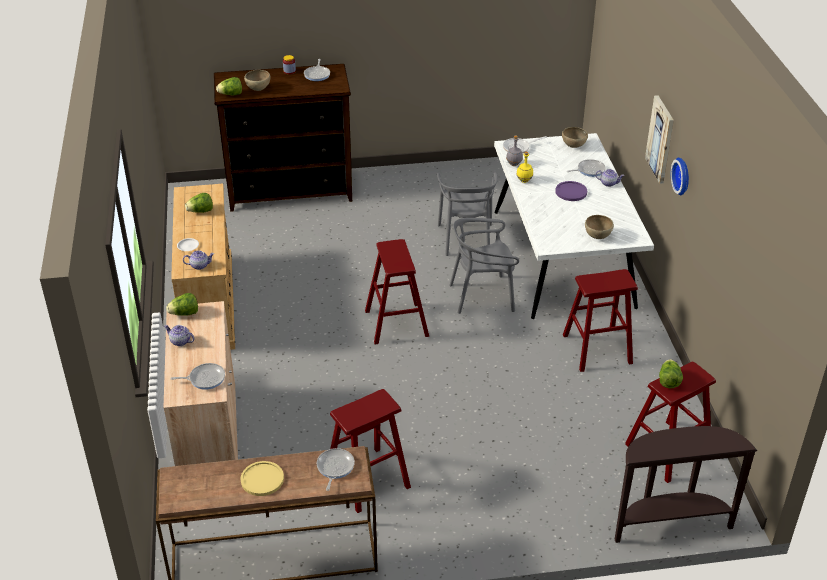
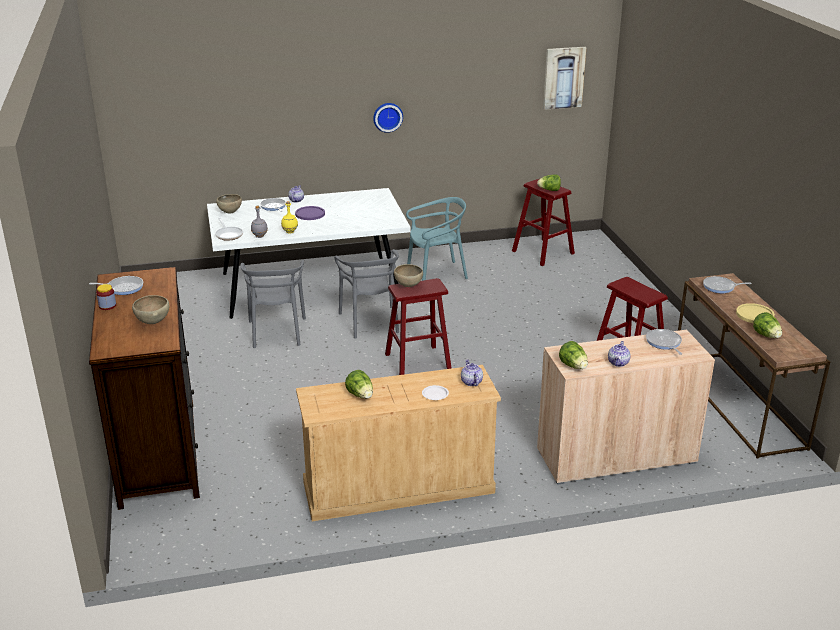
camera: 95 degrees left, 10 degrees down
(231, 94) = (163, 339): lettuce -> lettuce (766, 335)
(466, 239) = (277, 332): grey chair -> grey chair turned 90 degrees clockwise
(597, 236) = (379, 205): brown bowl -> brown bowl (408, 286)
(597, 349) = (436, 274): red stool -> turquoise chair
(660, 139) = (330, 121): picture -> picture (563, 77)
(669, 523) = (611, 254): brown console table -> none

